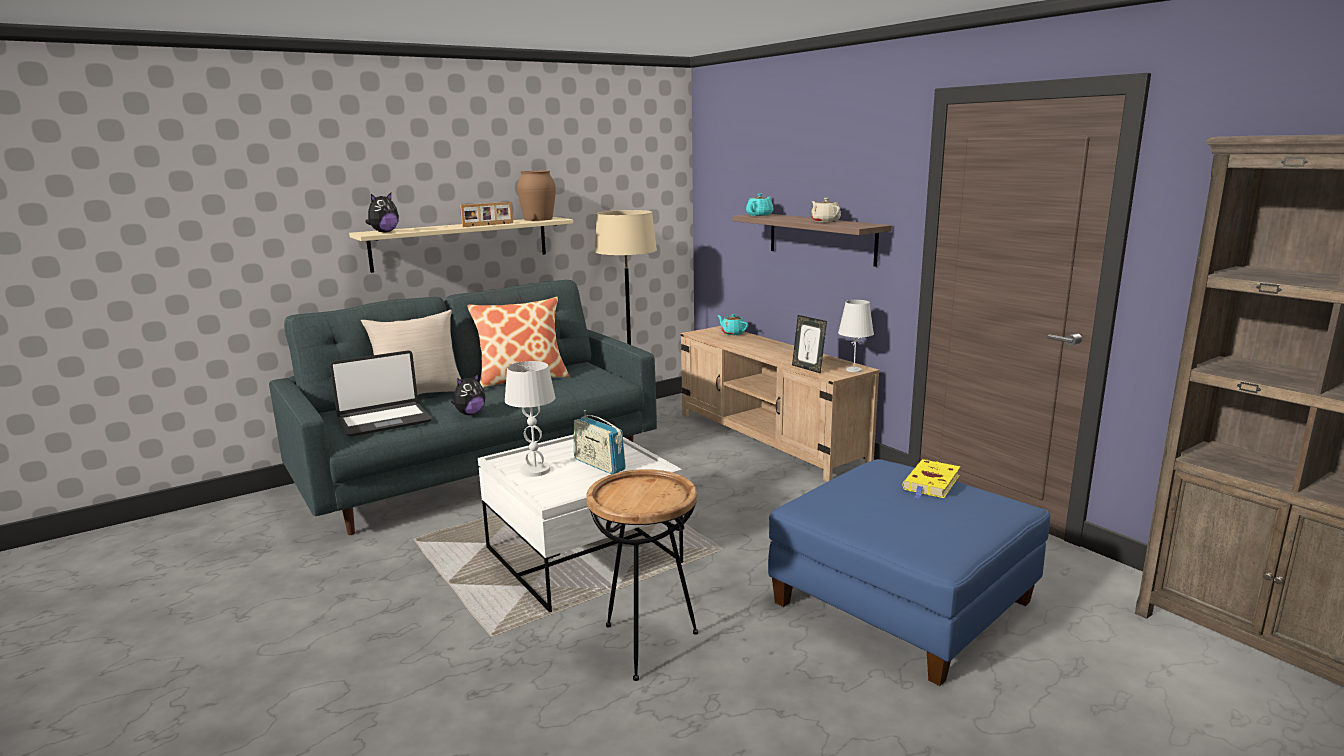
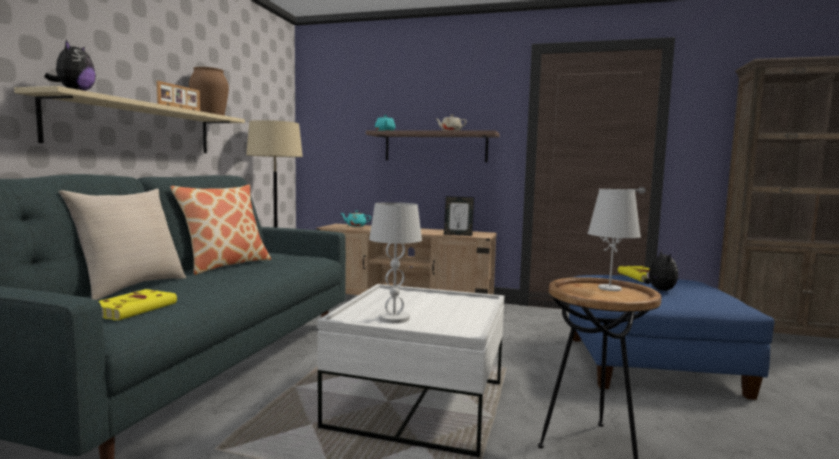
camera: 40 degrees left, 10 degrees down
(384, 421) = (136, 309): laptop -> yellow book
(470, 413) = (233, 290): plush toy -> plush toy (659, 290)
(599, 465) = (436, 305): radio -> none
(854, 370) = (485, 233): white table lamp -> white table lamp (610, 288)

